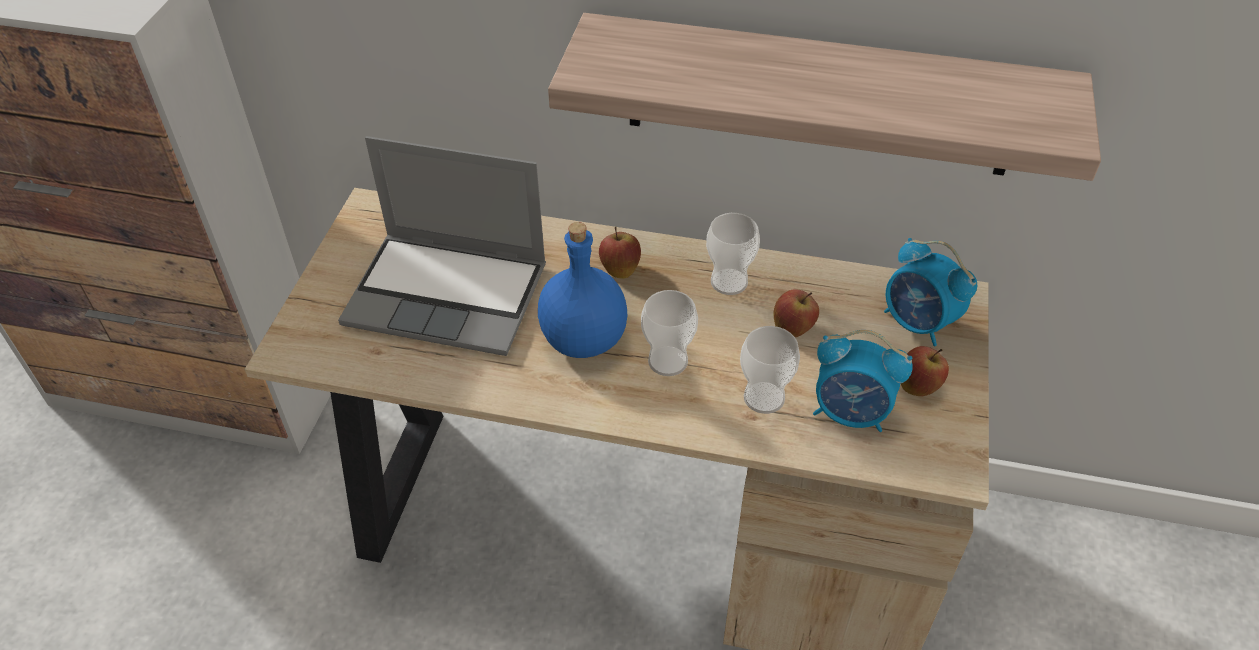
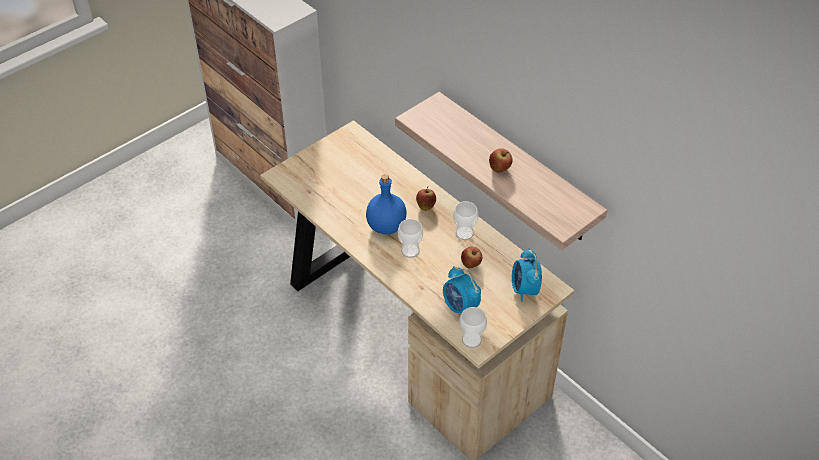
camera: 35 degrees right, 0 degrees up
(450, 294) = (352, 183): laptop -> none
(764, 397) = (433, 283): cup -> cup (471, 340)
(918, 386) = (497, 312): apple -> apple (500, 169)

